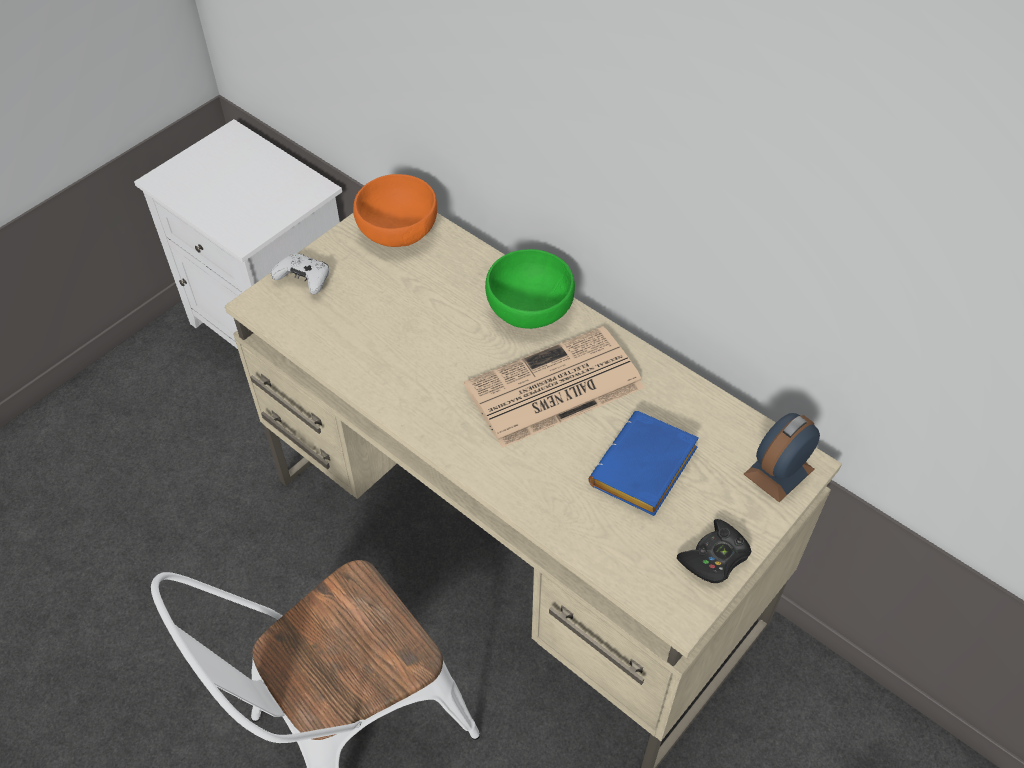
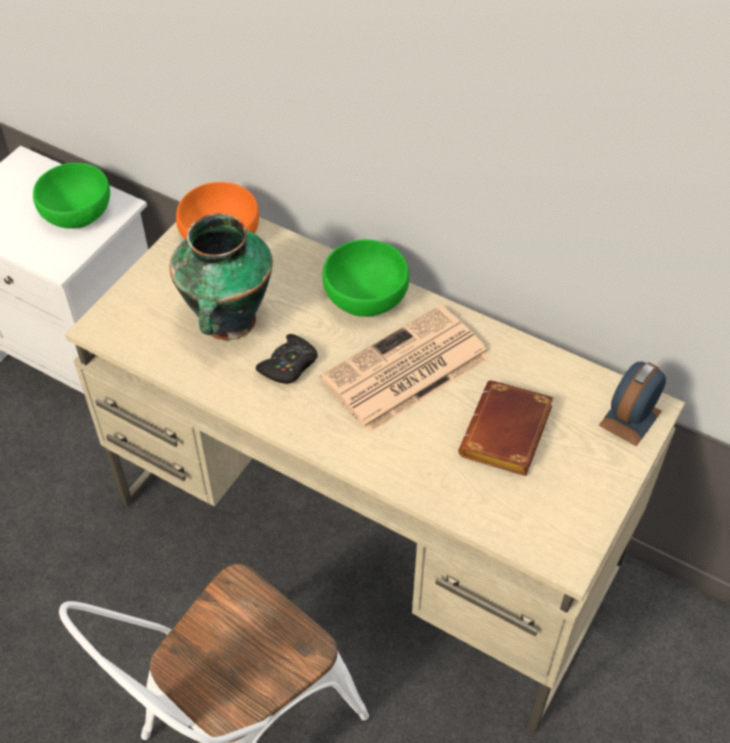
camera: 10 degrees left, 0 degrees up
(273, 189) = (77, 211): none -> green bowl
(304, 279) = (139, 297): white game controller -> none
(385, 316) = (228, 323): none -> vase
(644, 471) = (507, 436): blue book -> brown book
(715, 557) = (589, 506): black game controller -> black game controller (289, 365)

